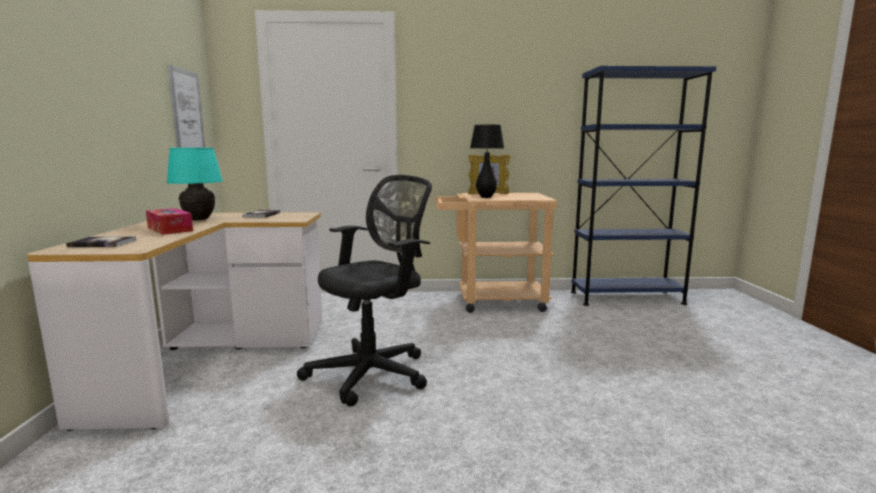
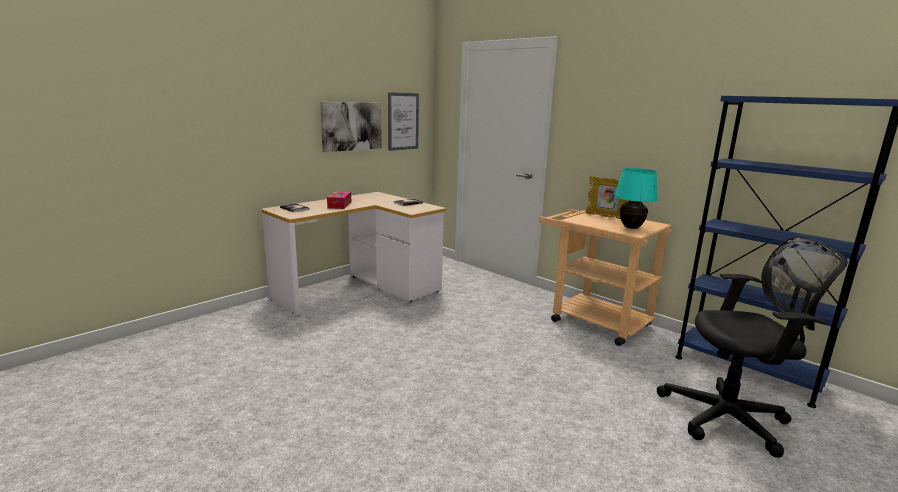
camera: 45 degrees right, 5 degrees up
(134, 109) = (351, 126): none -> picture
(199, 220) = (370, 200): turquoise table lamp -> turquoise table lamp (631, 228)
(374, 373) = (415, 332): black office chair -> black office chair (730, 419)
(486, 197) = (588, 220): black table lamp -> none

